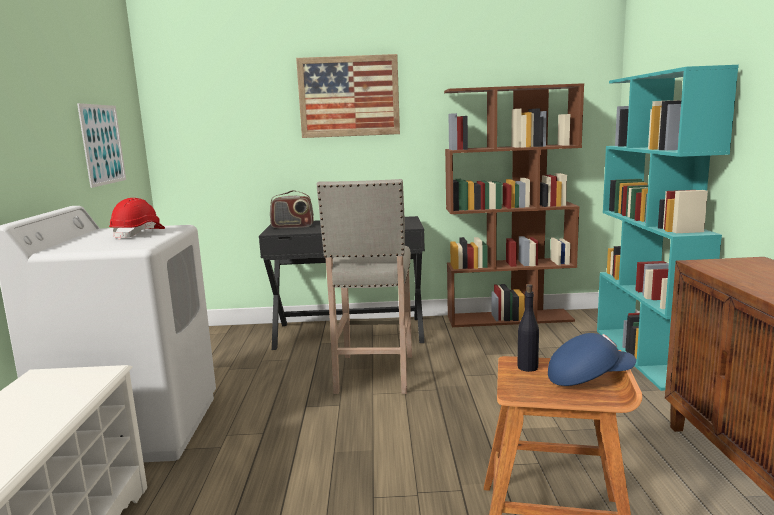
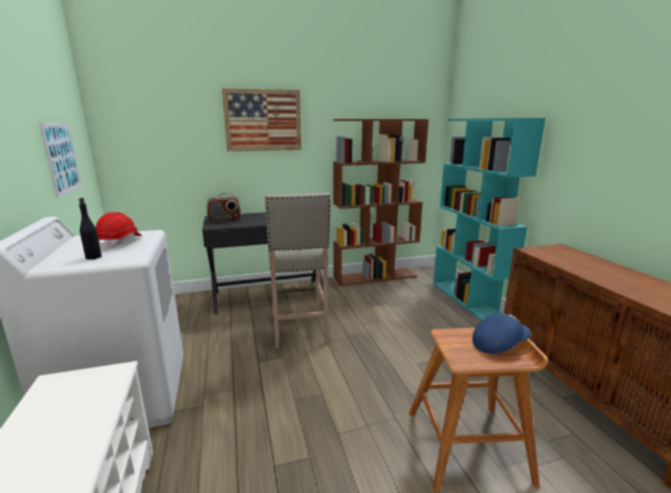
camera: 15 degrees left, 5 degrees up
(527, 367) = (455, 338): black bottle -> black bottle (93, 257)

